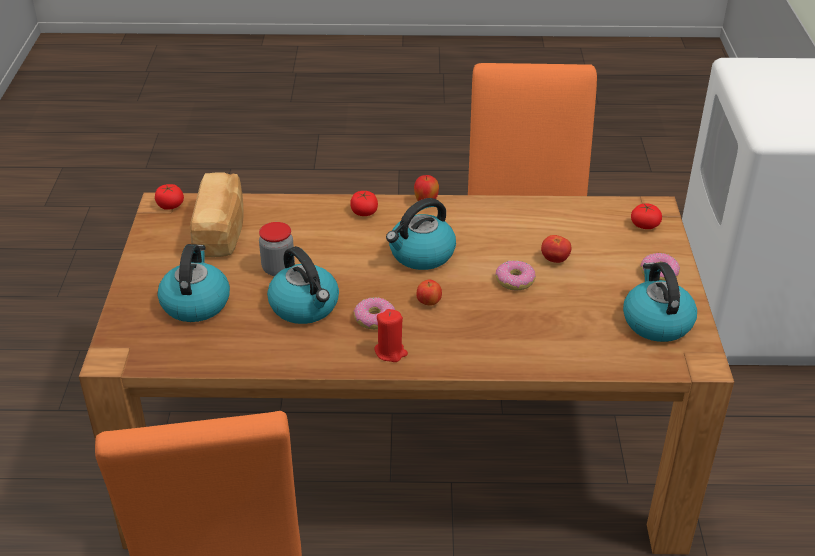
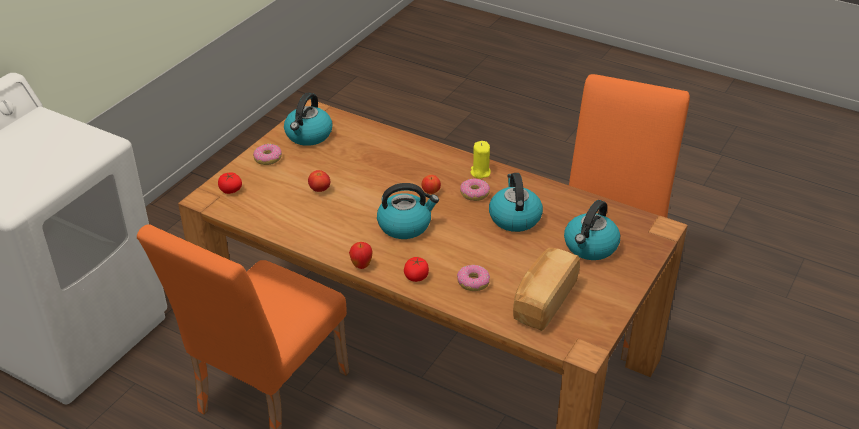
camera: 150 degrees left, 0 degrees up
(170, 205) = (576, 346): tomato -> none
(278, 269) = (516, 252): jar -> none
(390, 352) = (480, 172): red candle -> yellow candle
(515, 281) = (361, 185): donut -> donut (473, 282)

